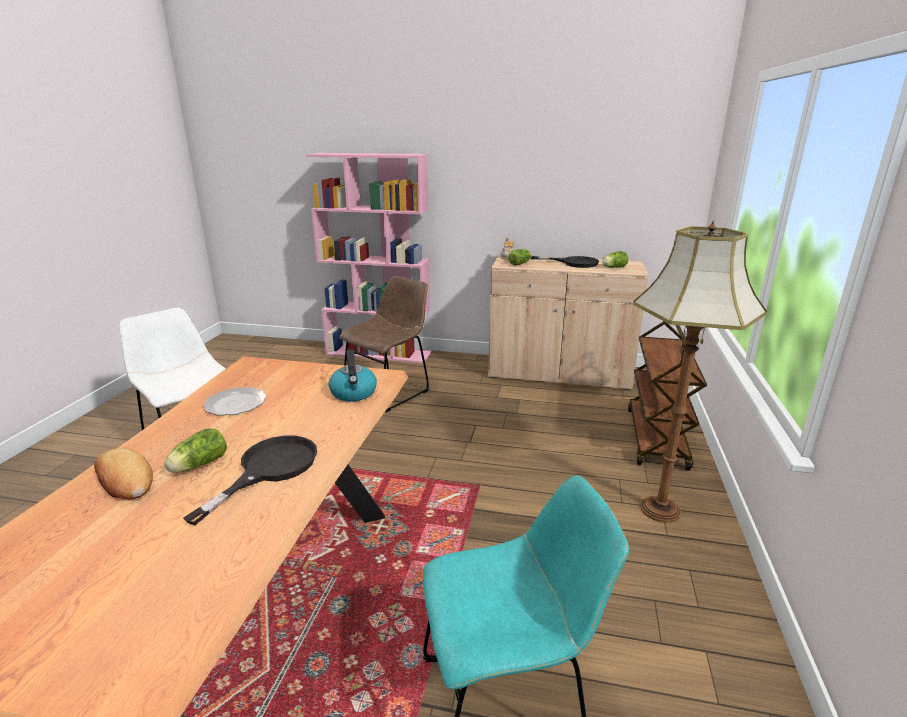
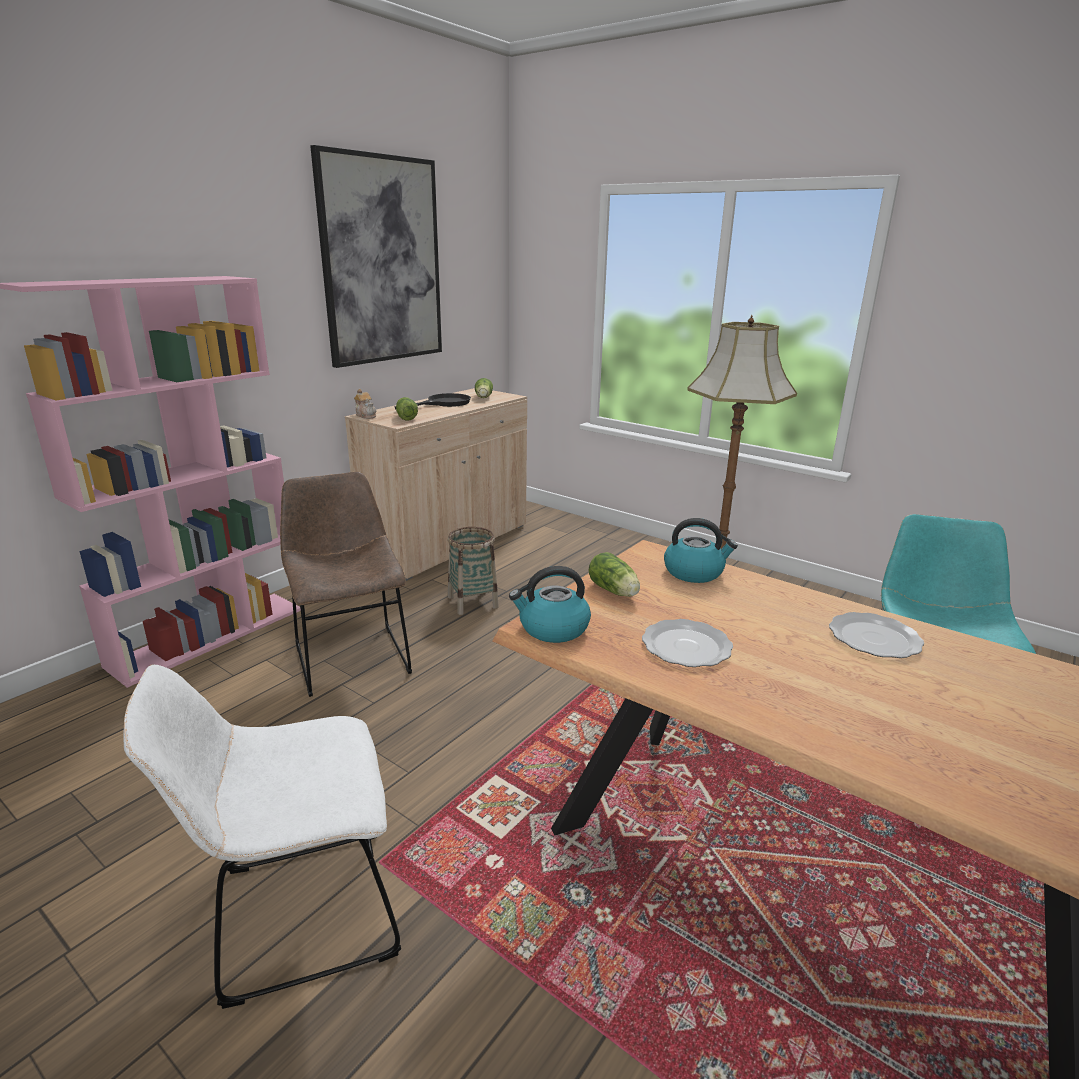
camera: 65 degrees left, 0 degrees up
(124, 480) = (895, 739): bread -> none
(197, 465) = (860, 682): lettuce -> lettuce (615, 591)
(247, 367) = (552, 628): none -> kettle
(269, 469) = (873, 638): black frying pan -> plate
(486, 406) = (472, 602): none -> basket
(555, 148) = (382, 261): none -> picture
(656, 439) = (615, 546): brown cart -> none

